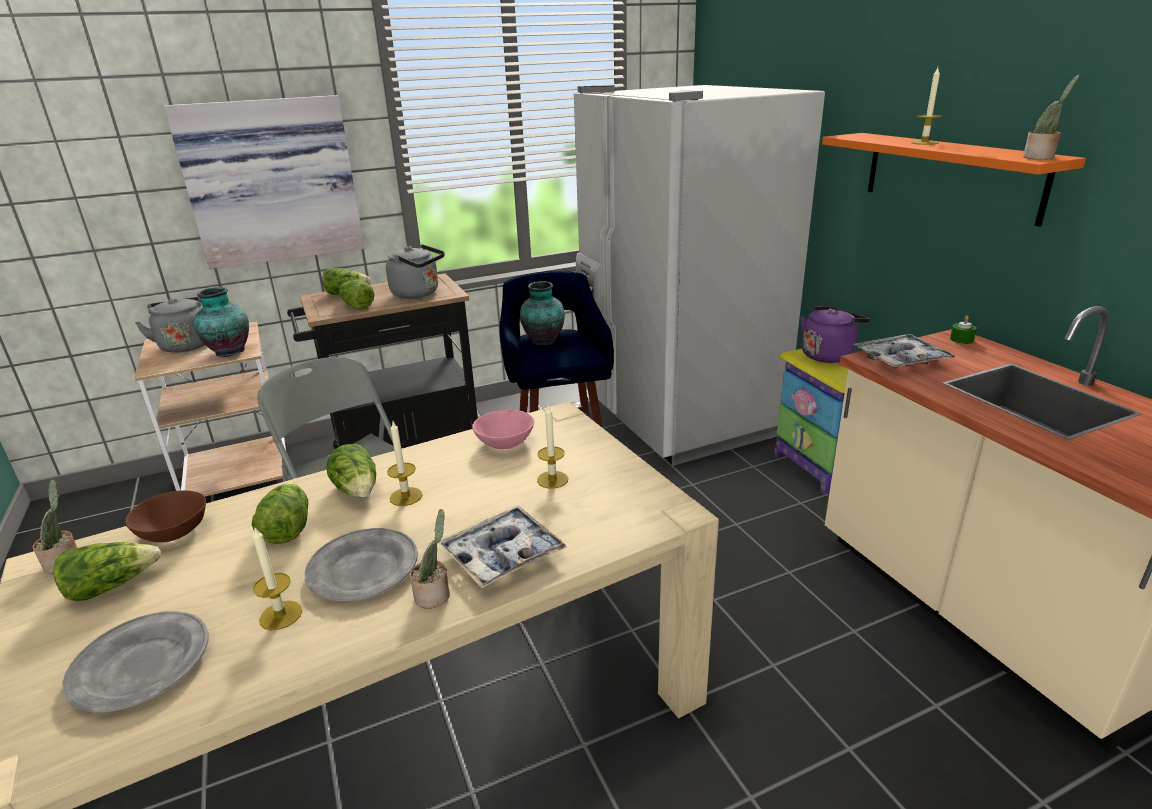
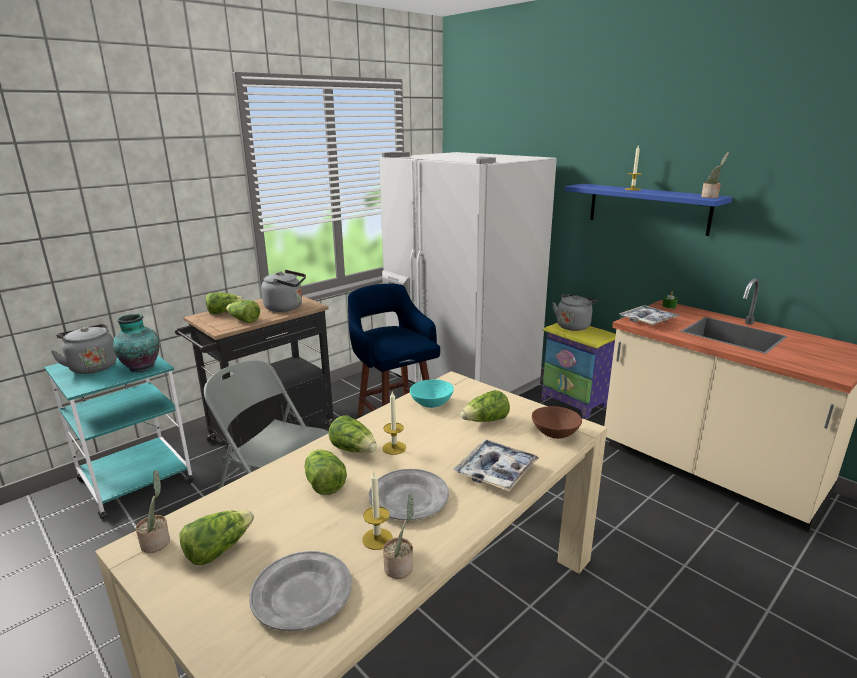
camera: 20 degrees left, 5 degrees down
(173, 532) = (231, 503): brown bowl -> brown bowl (555, 433)
(242, 480) = (138, 480): beige cart -> turquoise cart
(272, 181) = (156, 226): picture -> none
(435, 595) = (474, 504): potted plant -> potted plant (400, 567)
(505, 443) = (432, 403): pink bowl -> turquoise bowl
(543, 341) = (384, 335): vase -> none
(552, 479) = (485, 421): candle -> lettuce
(828, 355) = (573, 326): purple kettle -> grey kettle
(951, 175) = (648, 208): orange shelf -> blue shelf

